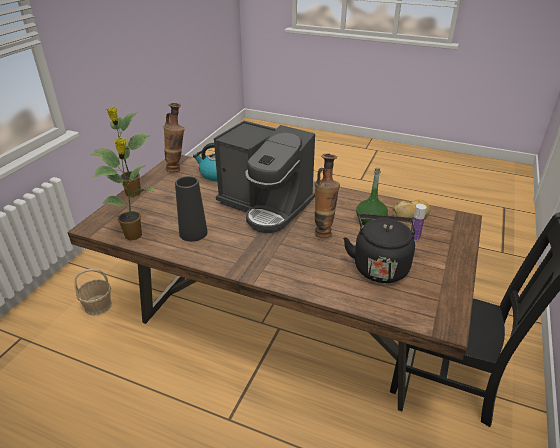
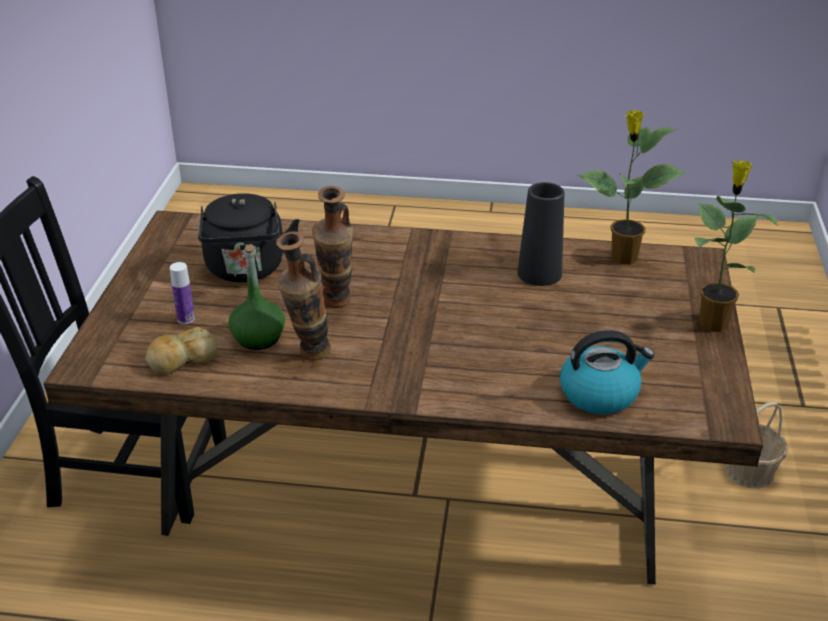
camera: 165 degrees right, 0 degrees up
(177, 169) = (695, 393): vase -> vase (308, 357)
(266, 206) = (453, 336): coffee machine -> none

